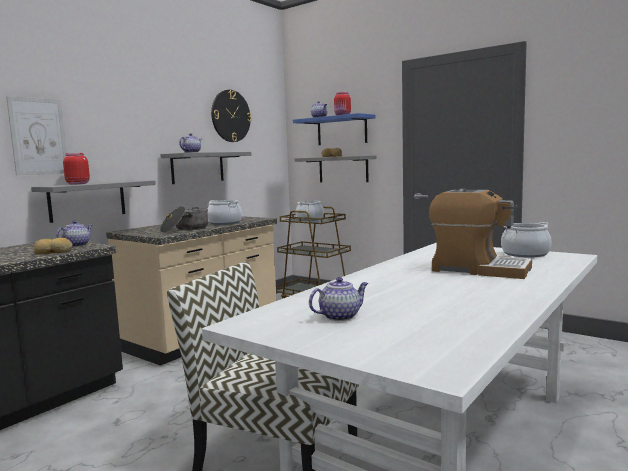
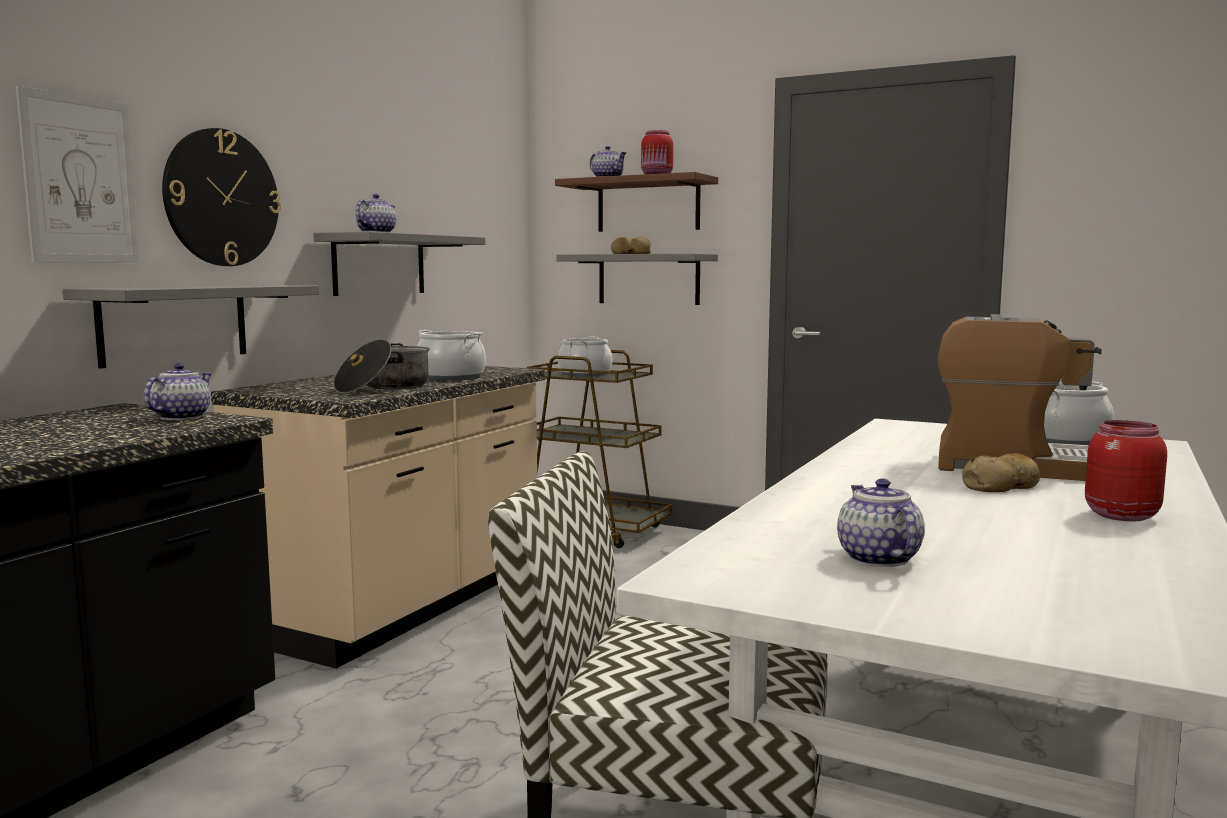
camera: 10 degrees left, 0 degrees up
(54, 252) = (146, 430): bread -> bread (1002, 486)
(77, 184) = (163, 286): red jar -> red jar (1119, 515)
(230, 116) = (439, 165): wall clock -> wall clock (221, 198)
(340, 316) = (877, 558): teapot -> teapot turned 60 degrees counterclockwise
(342, 131) = (648, 205): blue shelf -> brown shelf

